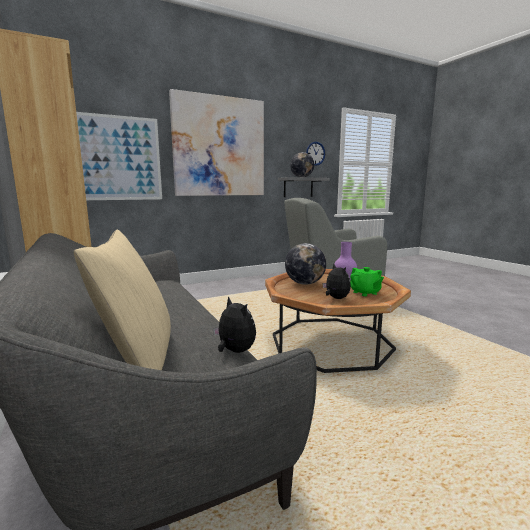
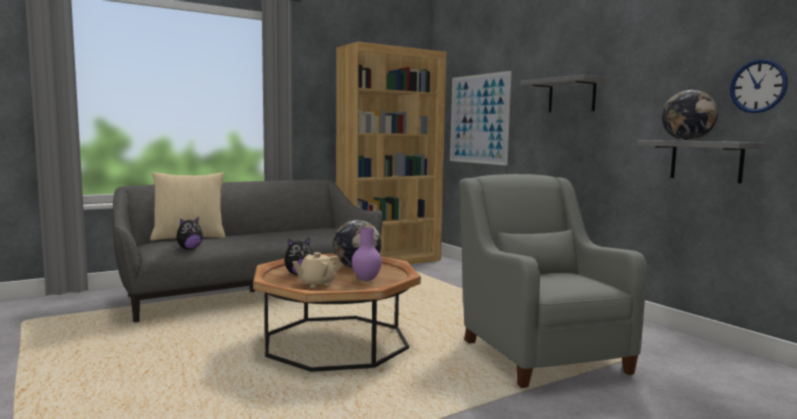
camera: 85 degrees right, 5 degrees down
(219, 147) = (571, 96): picture -> grey shelf
(365, 293) = (316, 284): green teapot -> beige teapot

